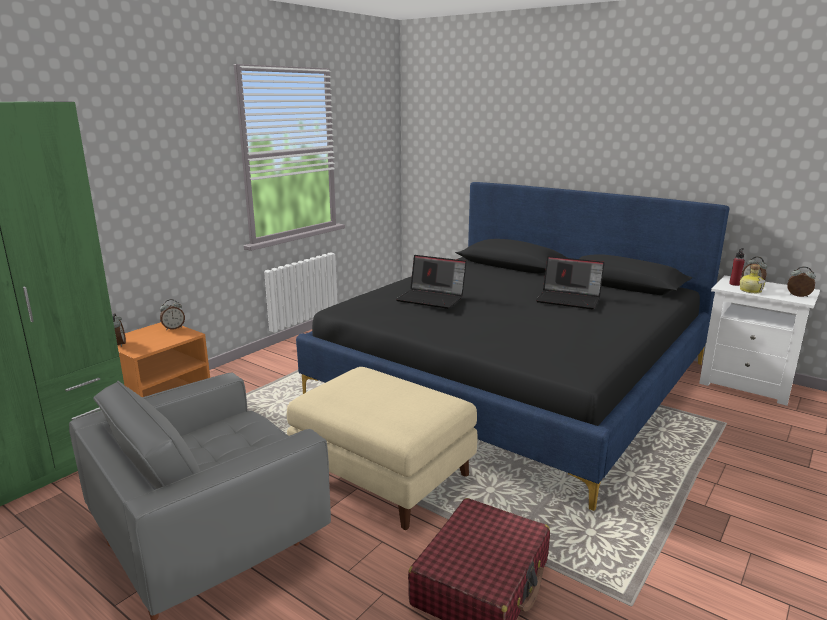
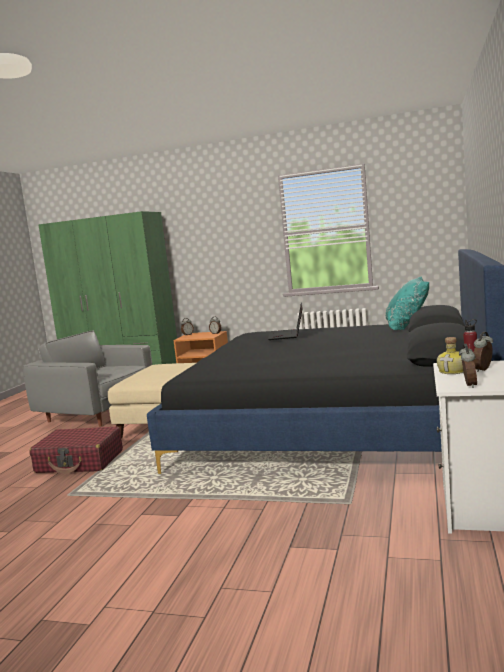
camera: 70 degrees right, 10 degrees down
(477, 265) = (407, 326): none -> turquoise pillow
(569, 299) = (345, 352): laptop -> none

